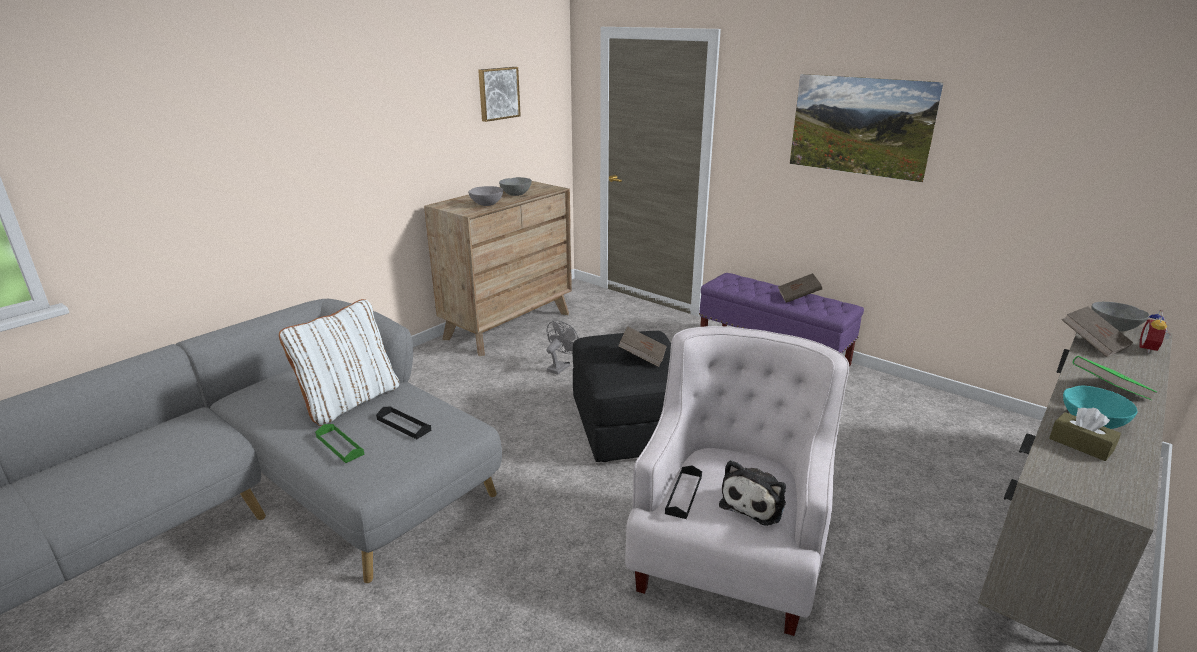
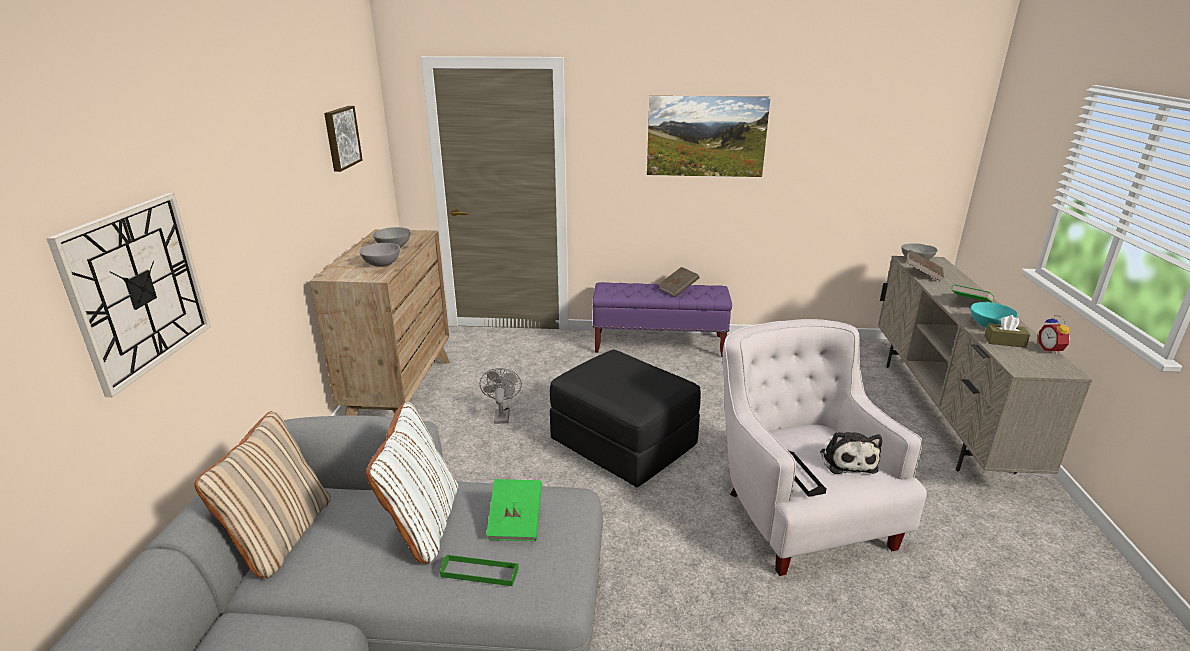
camera: 35 degrees left, 0 degrees up
(235, 172) = (138, 289): none -> wall clock
(276, 375) = (281, 536): none -> beige pillow
(403, 425) = (515, 522): black tray -> green book
(642, 357) = (634, 376): brown book -> none
(1150, 349) = (949, 270): alarm clock -> alarm clock (1051, 350)

